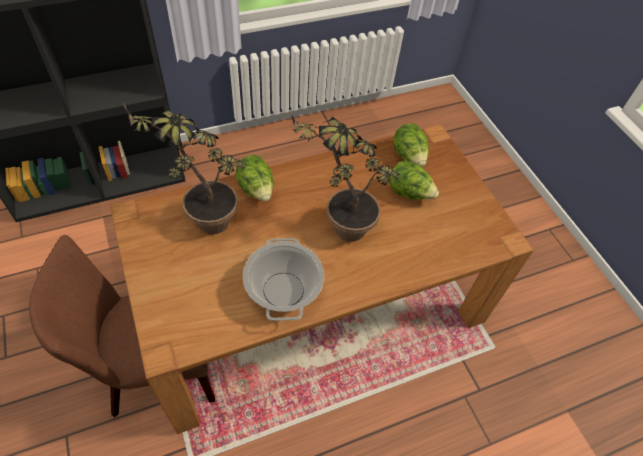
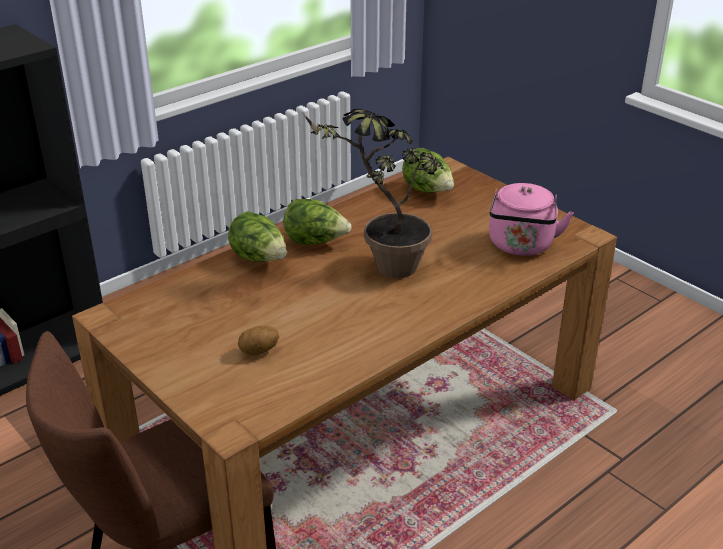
camera: 15 degrees left, 20 degrees down
(203, 218) = (206, 299): potted plant -> none
(215, 282) = (259, 352): none -> potato
(283, 291) = (350, 338): cooking pot -> none
(409, 193) = (447, 221): lettuce -> lettuce (315, 242)
(453, 237) = (521, 246): none -> pink kettle

